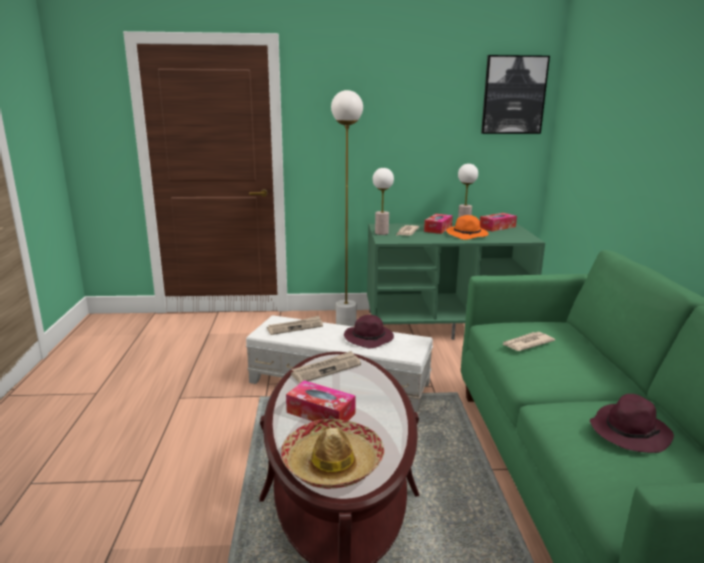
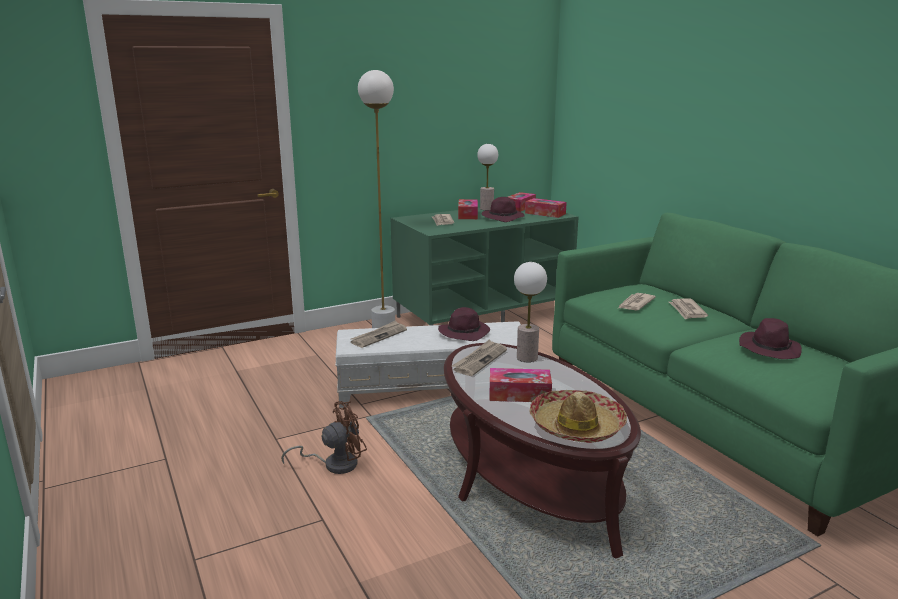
camera: 25 degrees left, 0 degrees up
(198, 432) = (334, 464): none -> brown fan
(381, 233) = (419, 225): table lamp -> table lamp (527, 358)
(467, 235) = (503, 217): orange hat -> purple hat
(513, 95) = (520, 71): picture -> none
(514, 236) = (545, 213): none -> tissue box
(577, 363) = (687, 311): none -> newspaper

